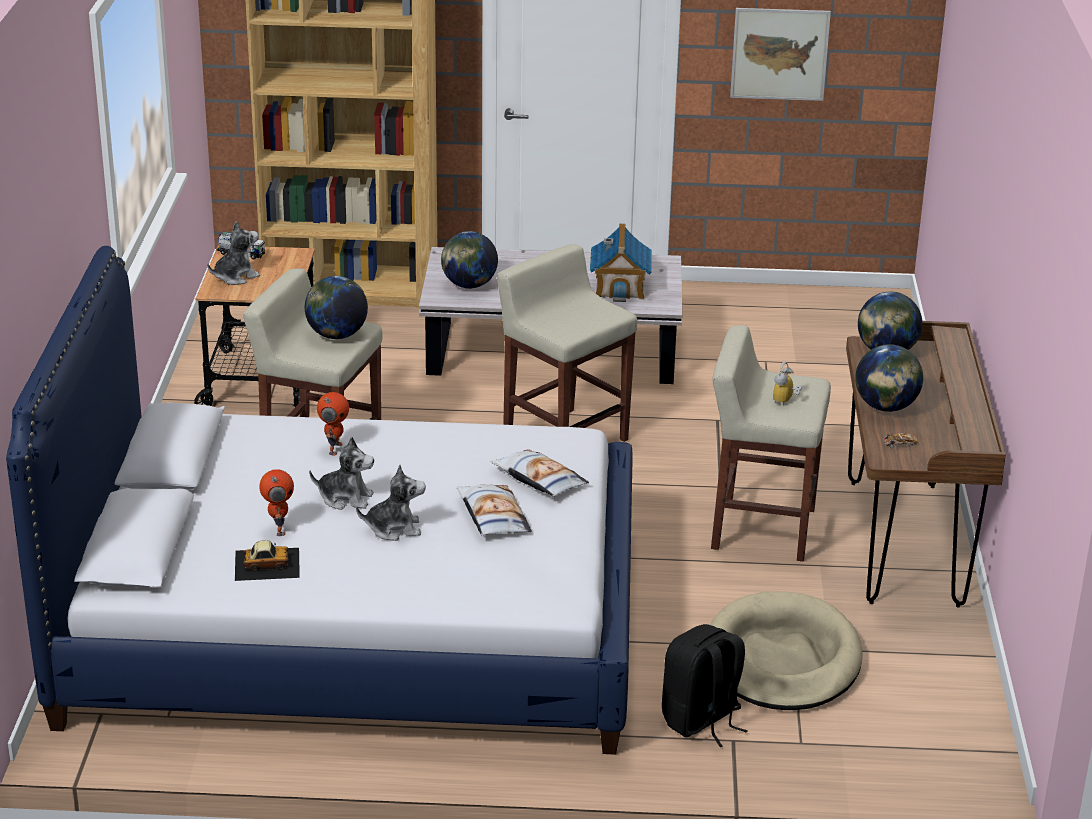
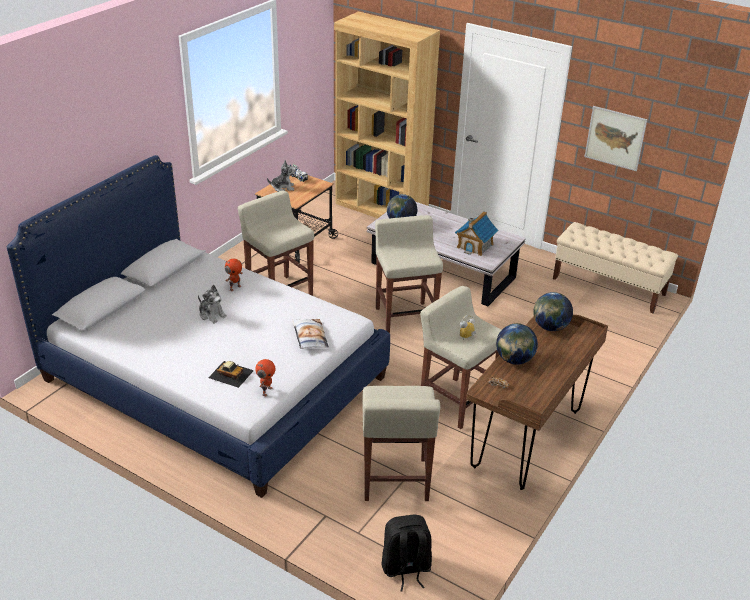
camera: 30 degrees right, 5 degrees up
(266, 563) = (142, 335): toy car -> toy car (231, 373)
(278, 529) = (167, 320): toy robot -> toy robot (266, 391)
(337, 335) = (286, 230): globe -> none
(394, 528) = (215, 338): plush toy -> none
(492, 516) = (266, 349): pillow -> none
(702, 721) = (321, 498): black backpack -> black backpack (406, 569)
(782, 659) = (395, 480): beige dog bed -> beige stool
(816, 306) = (609, 286): none -> beige bench

